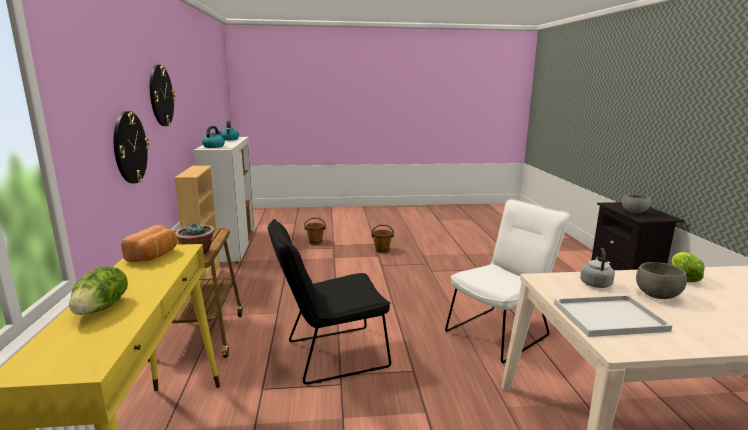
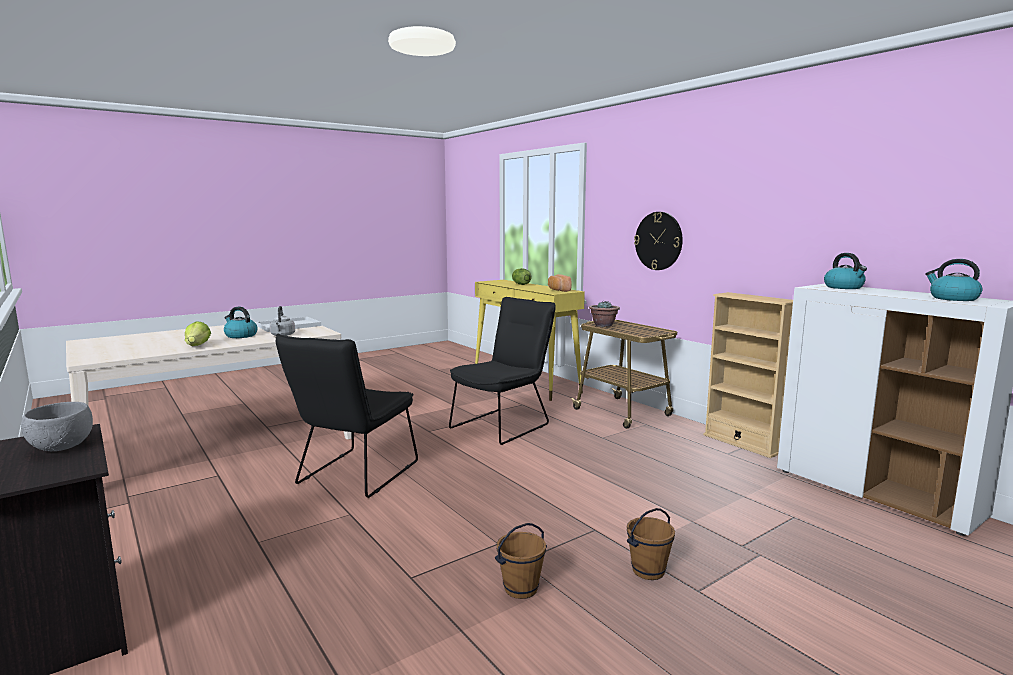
camera: 150 degrees right, 5 degrees down
(161, 96) = (740, 201): wall clock -> none
(315, 242) = (802, 549): brown bucket -> brown bucket (521, 589)
(501, 331) = (353, 476): white chair -> black chair
(657, 295) = (240, 335): grey bowl -> kettle

